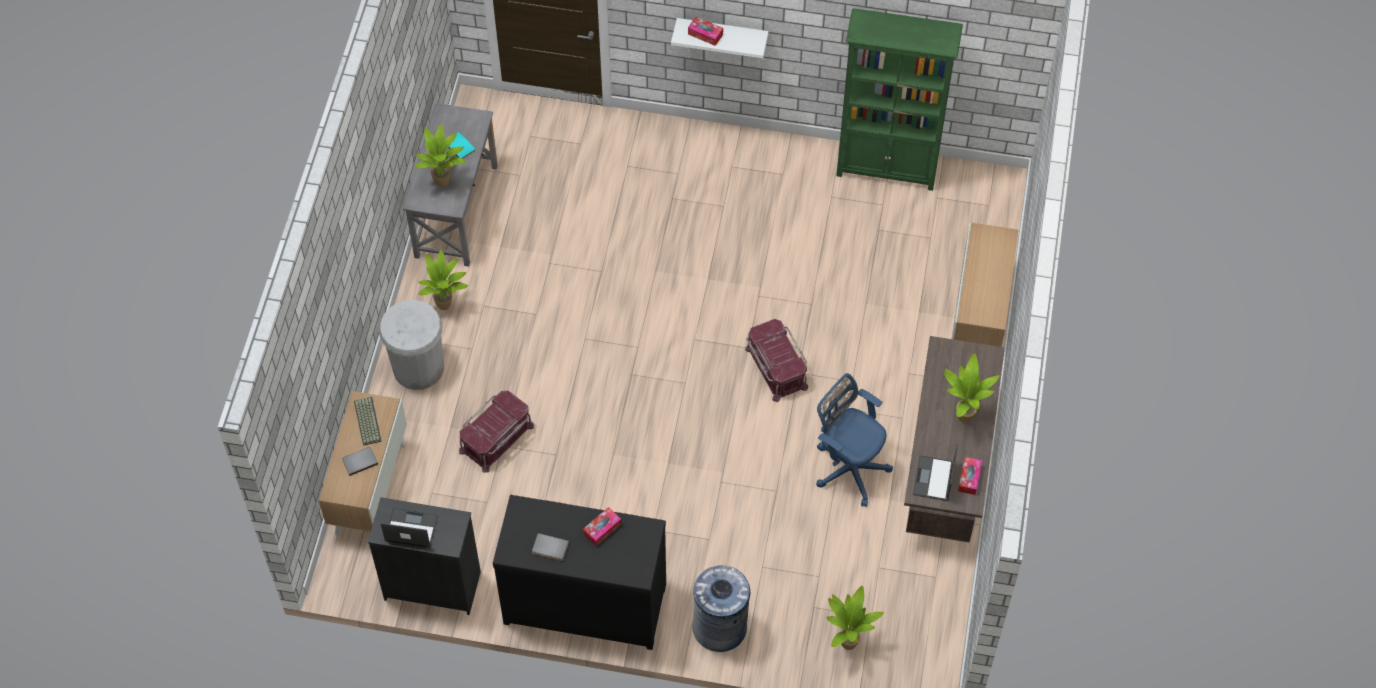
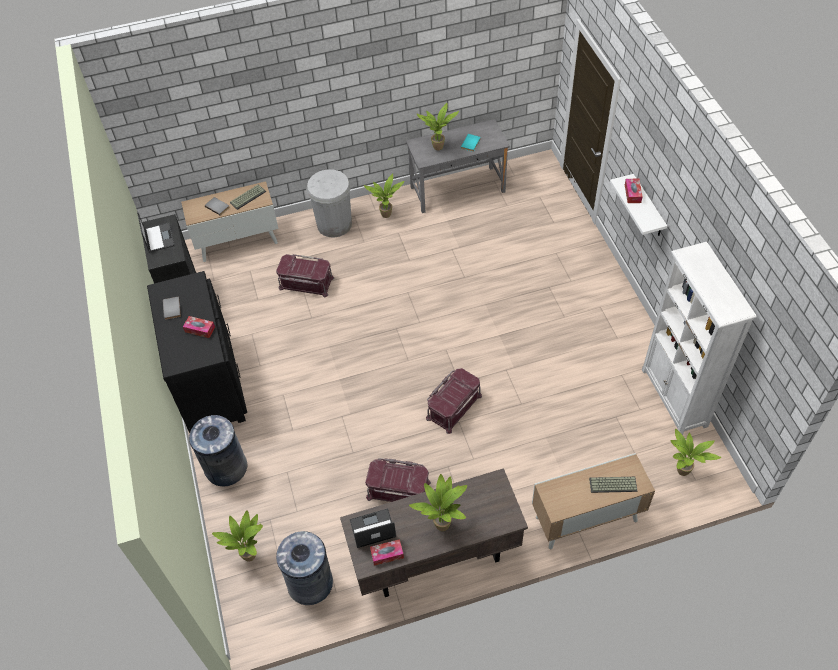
camera: 65 degrees right, 5 degrees down
(848, 467) = (398, 489): blue office chair -> red storage box
(887, 168) = (674, 398): green bookcase -> white bookcase
(912, 597) = (310, 583): none -> grey trash can
(975, 211) = (682, 473): none -> potted plant
(994, 259) = (612, 485): none -> keyboard

